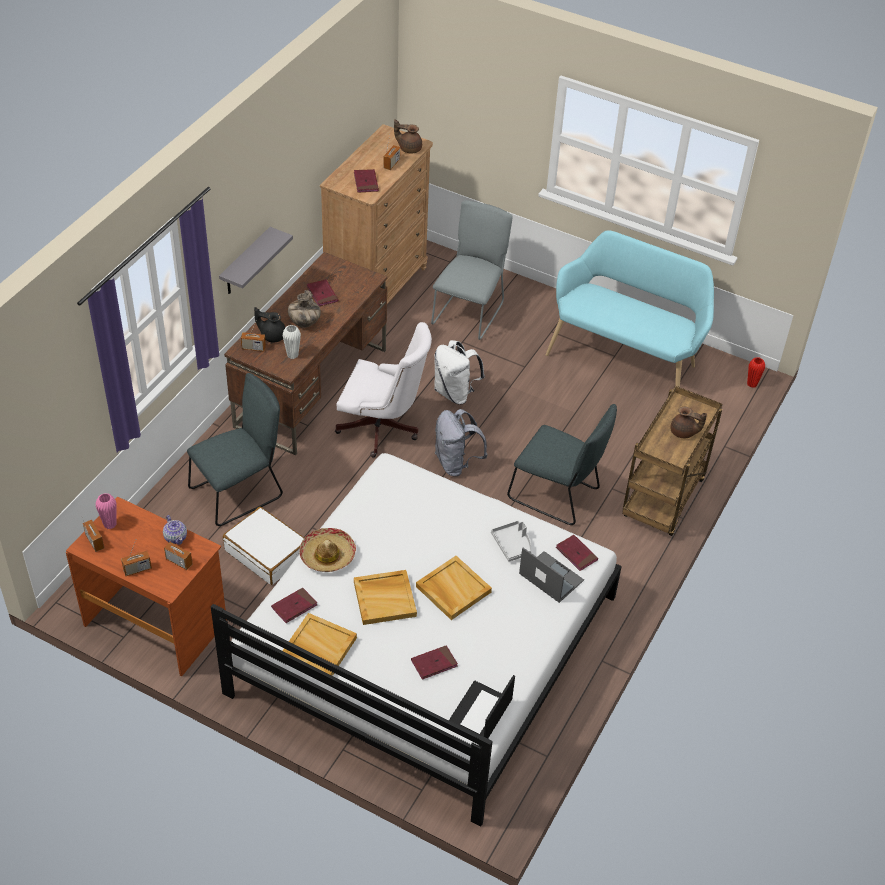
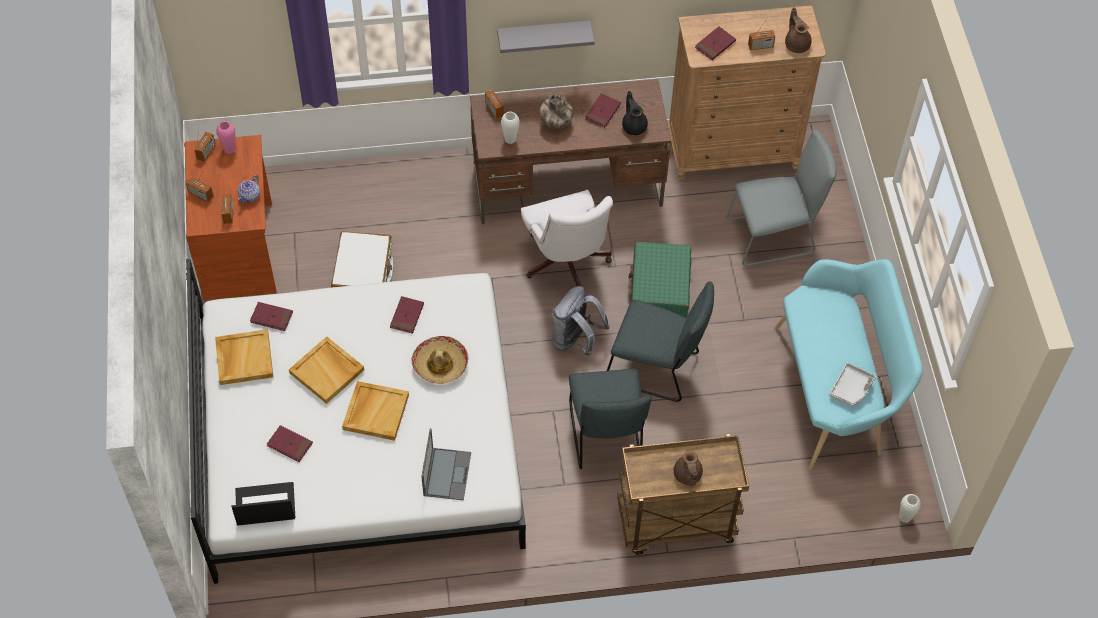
camera: 55 degrees right, 10 degrees up
(240, 491) = (410, 214): grey chair -> grey chair (656, 368)
(272, 335) = (520, 112): black teapot -> black teapot (634, 126)
(327, 555) = (341, 306): hat -> hat (440, 364)
(455, 393) = (659, 288): white backpack -> green suitcase
(512, 544) = (461, 425): grey tray -> grey tray (851, 389)
(576, 554) = (489, 478): red book -> red book (407, 316)
(752, 384) = (905, 517): red vase -> white vase

